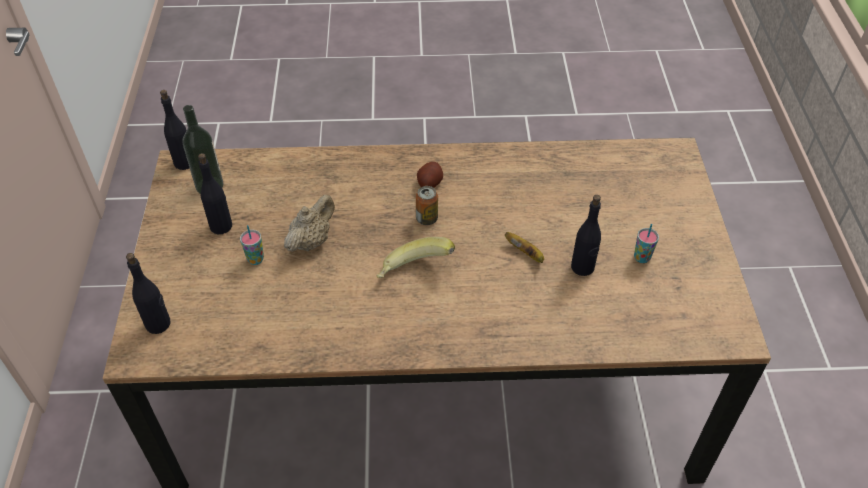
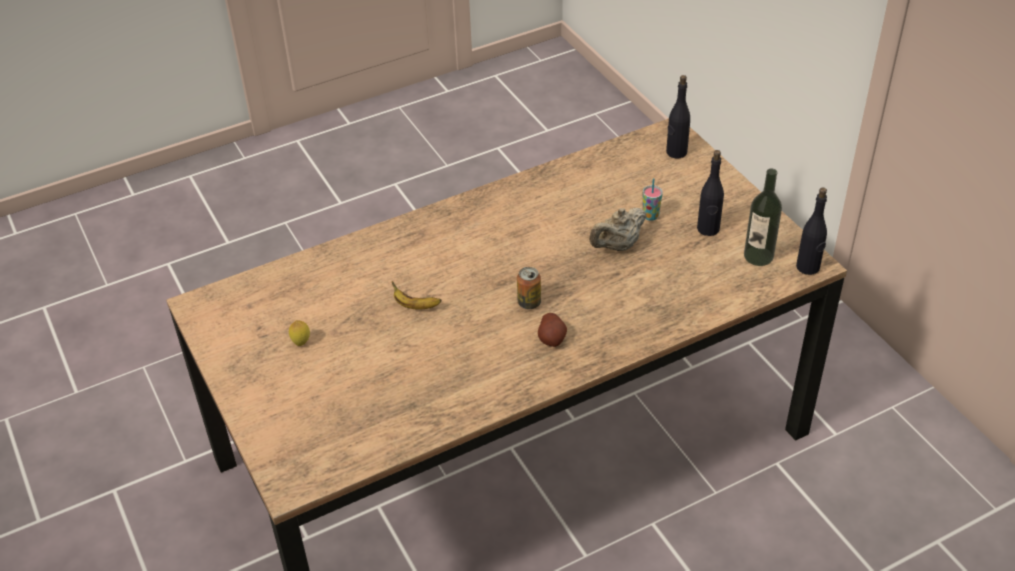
camera: 155 degrees right, 5 degrees down
(311, 241) = (617, 246): beige teapot -> beige teapot turned 45 degrees clockwise
(414, 273) = (507, 254): banana -> none
(582, 267) = (356, 313): black bottle -> none
(642, 258) = (301, 342): cup -> lemon

